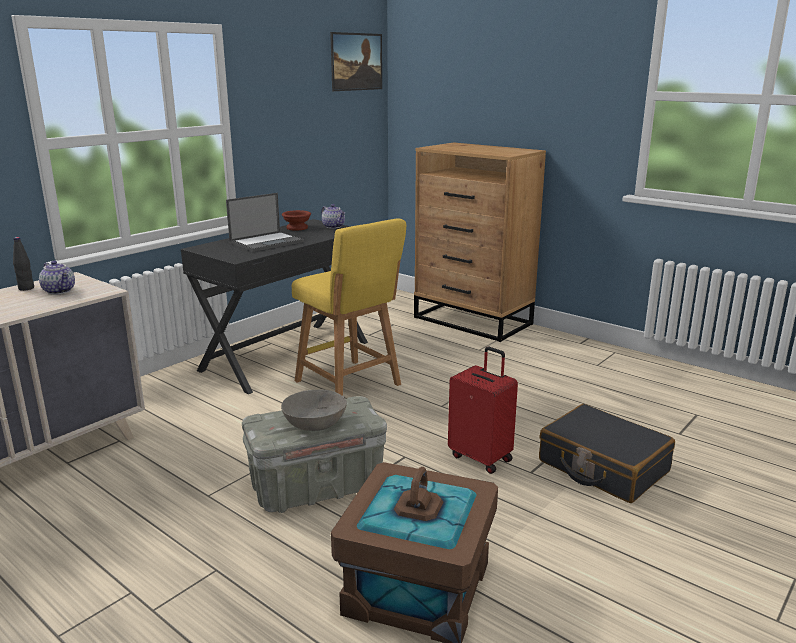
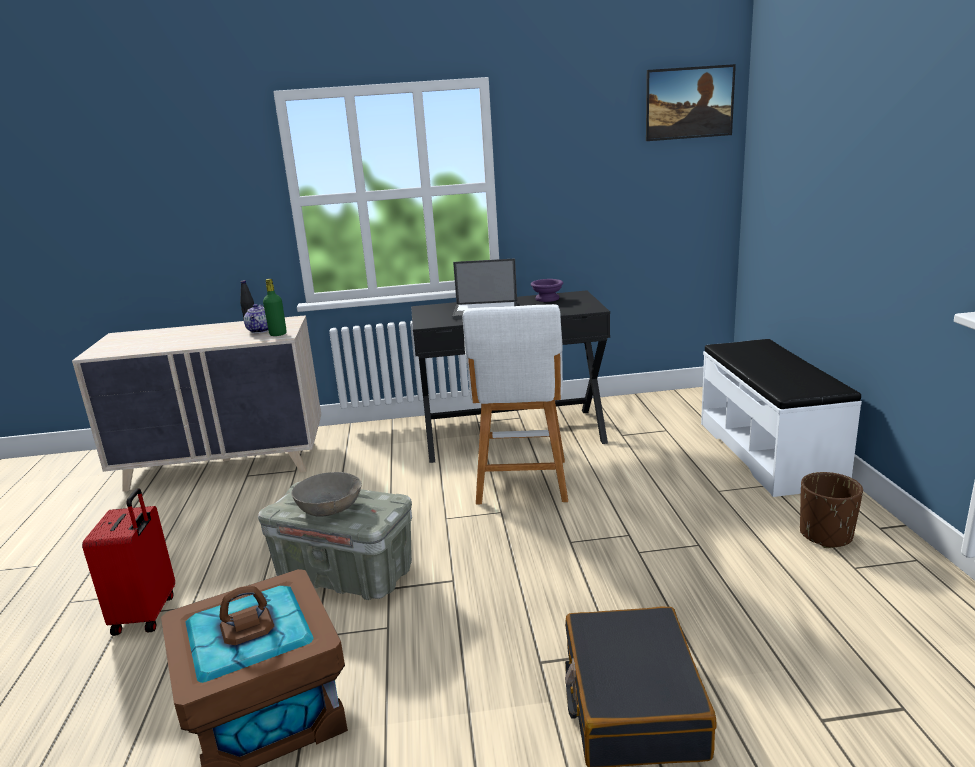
camera: 45 degrees right, 0 degrees up
(94, 290) = (278, 334): none -> green bottle
(297, 228) = (547, 299): brown bowl -> purple bowl
(334, 226) = (584, 302): teapot -> none
(350, 385) = (522, 484): yellow stool -> white stool
(473, 321) = (769, 452): brown dresser -> white bench
(481, 457) = (518, 618): red suitcase -> red suitcase (147, 614)
(563, 354) = (826, 535): none -> brown planter

